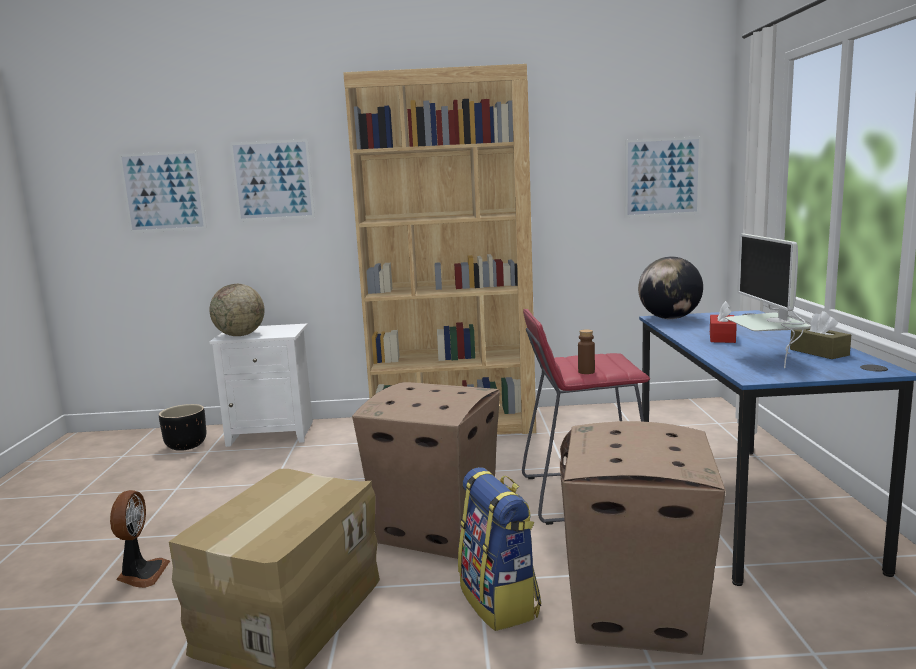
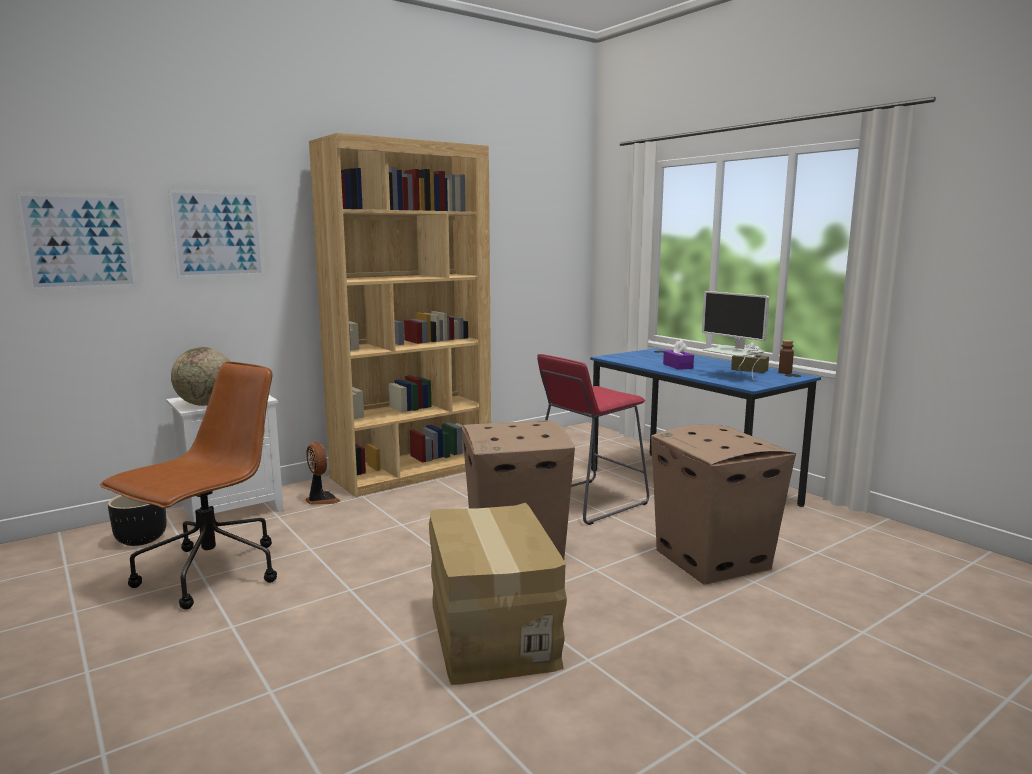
camera: 35 degrees left, 0 degrees up
(141, 574) = (298, 649): fan -> fan (321, 500)
(183, 487) = (209, 574): none -> brown office chair
(500, 601) = (628, 577): backpack -> none
(586, 372) = (604, 399): brown bottle -> brown bottle (785, 372)
(662, 177) = (551, 246): picture -> none
(669, 318) = (615, 357): globe -> none
(722, 337) = (678, 366): red tissue box -> purple tissue box

